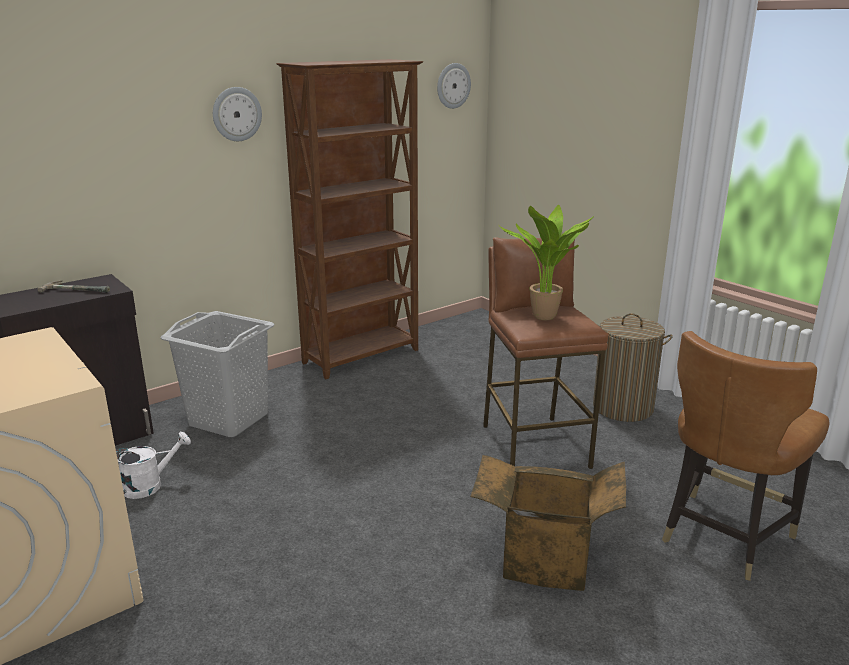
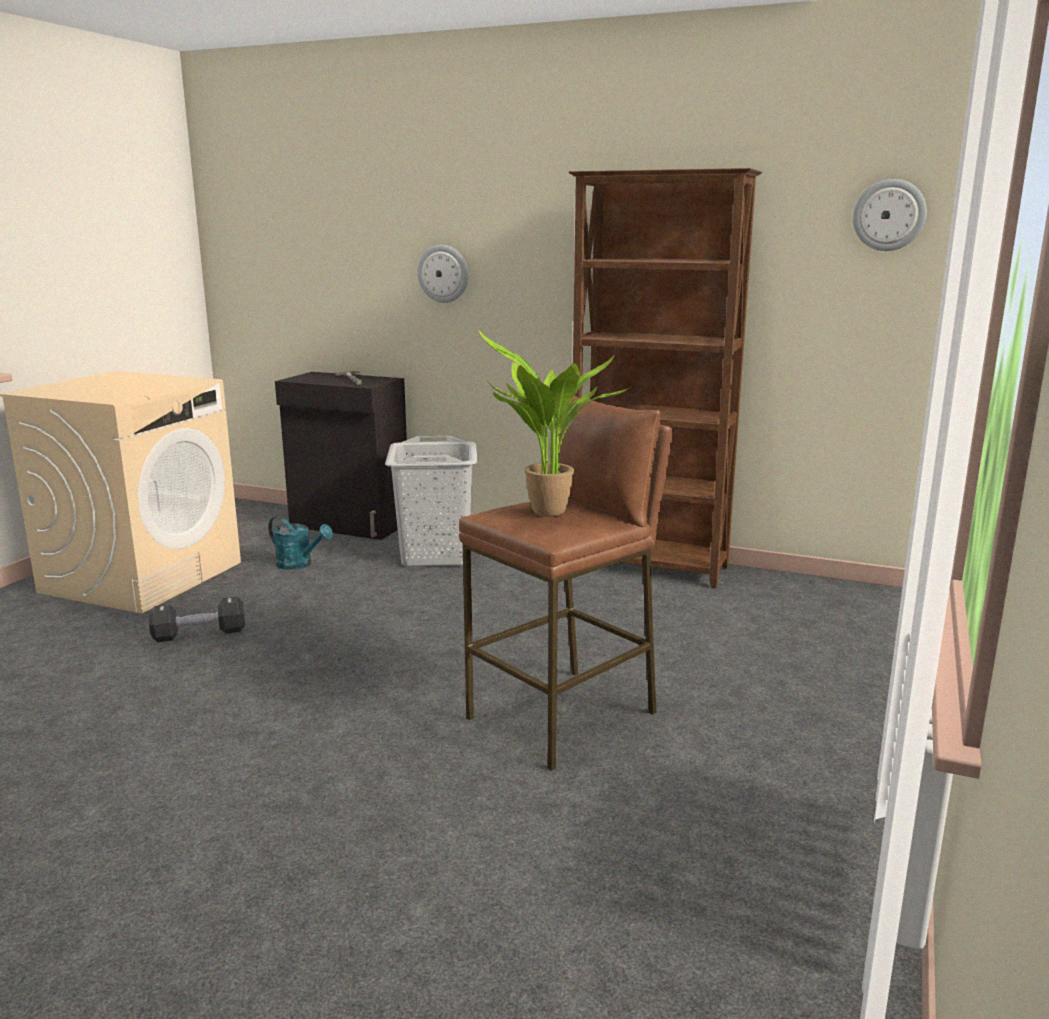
camera: 60 degrees right, 5 degrees down
(150, 485) = (299, 564): white watering can -> turquoise watering can
(236, 114) = (544, 232): wall clock -> wall clock (443, 273)
(242, 571) = (199, 634): none -> black dumbbell
(543, 562) = (300, 779): cardboard box -> none
(623, 407) = (770, 761): laundry basket -> none
(723, 535) = (466, 923): brown chair -> none

